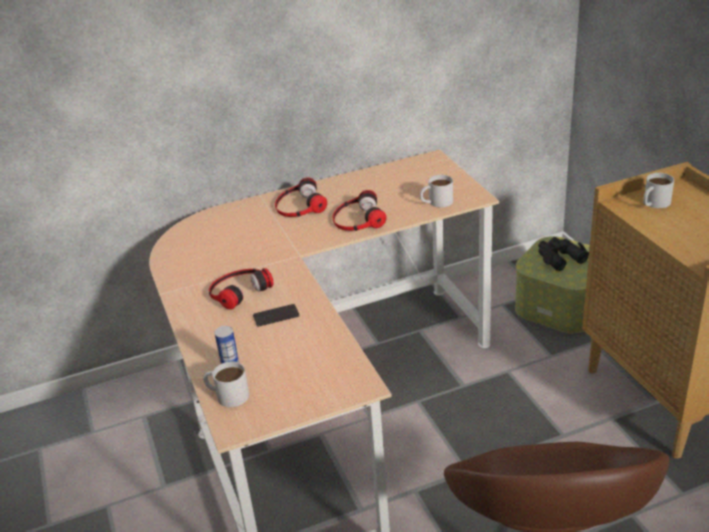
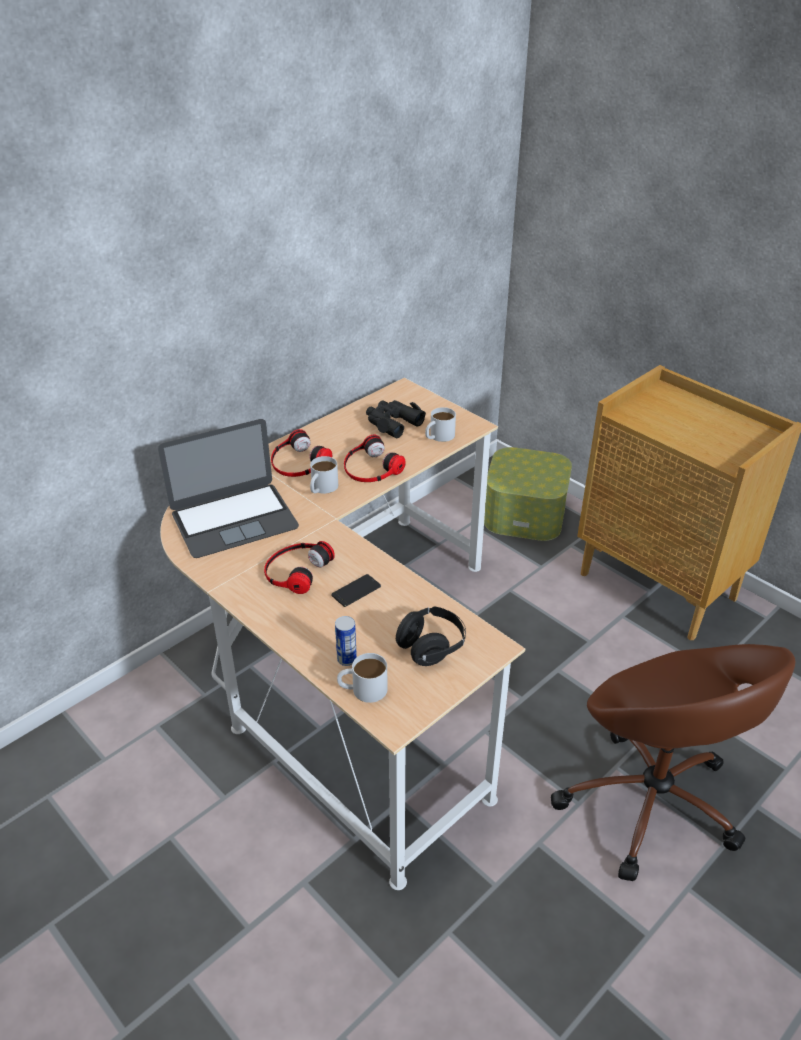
camera: 25 degrees left, 5 degrees up
(217, 243) = (234, 520): none -> laptop
(308, 374) = (431, 647): none -> black headphones
(559, 257) = (523, 468): black binoculars -> black binoculars (392, 423)
(653, 203) = (651, 410): white mug -> white mug (322, 488)

